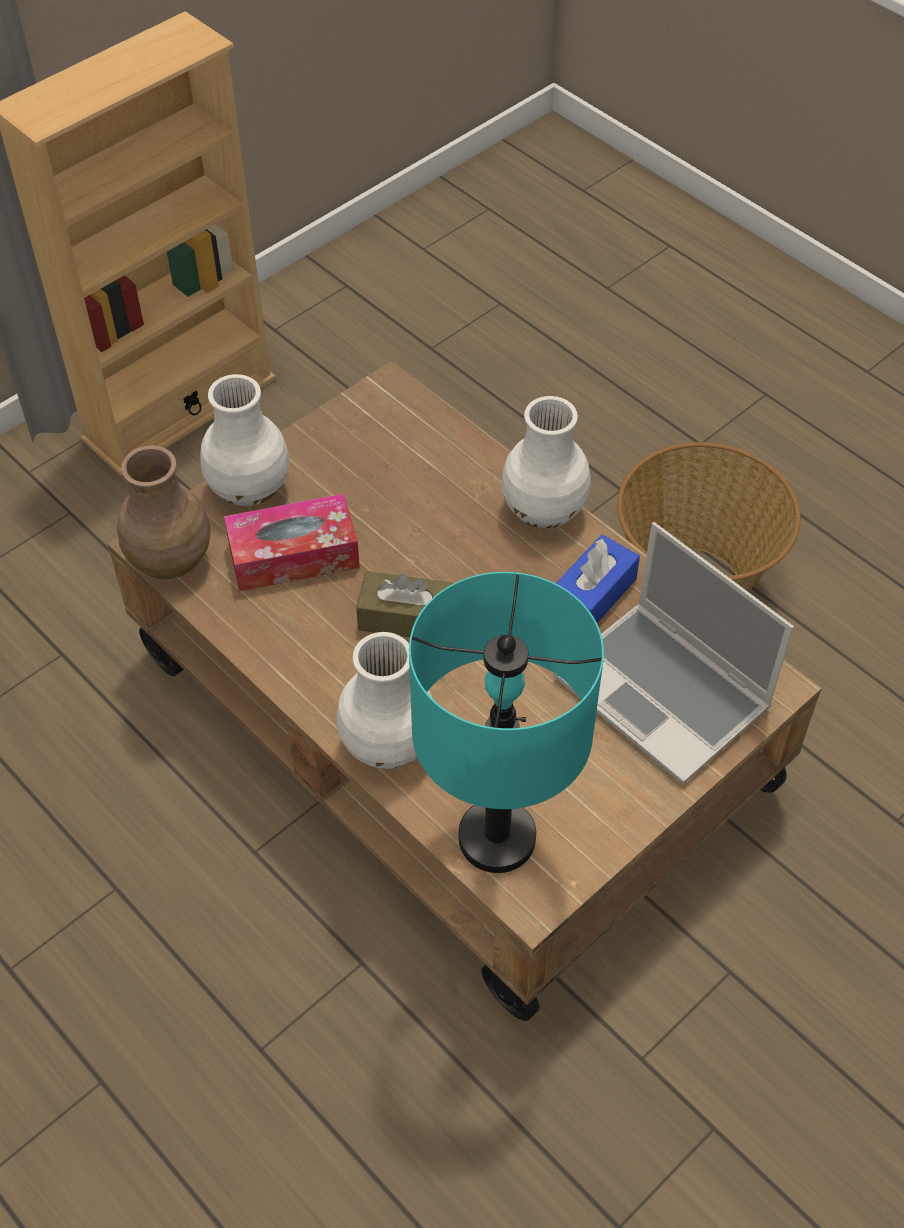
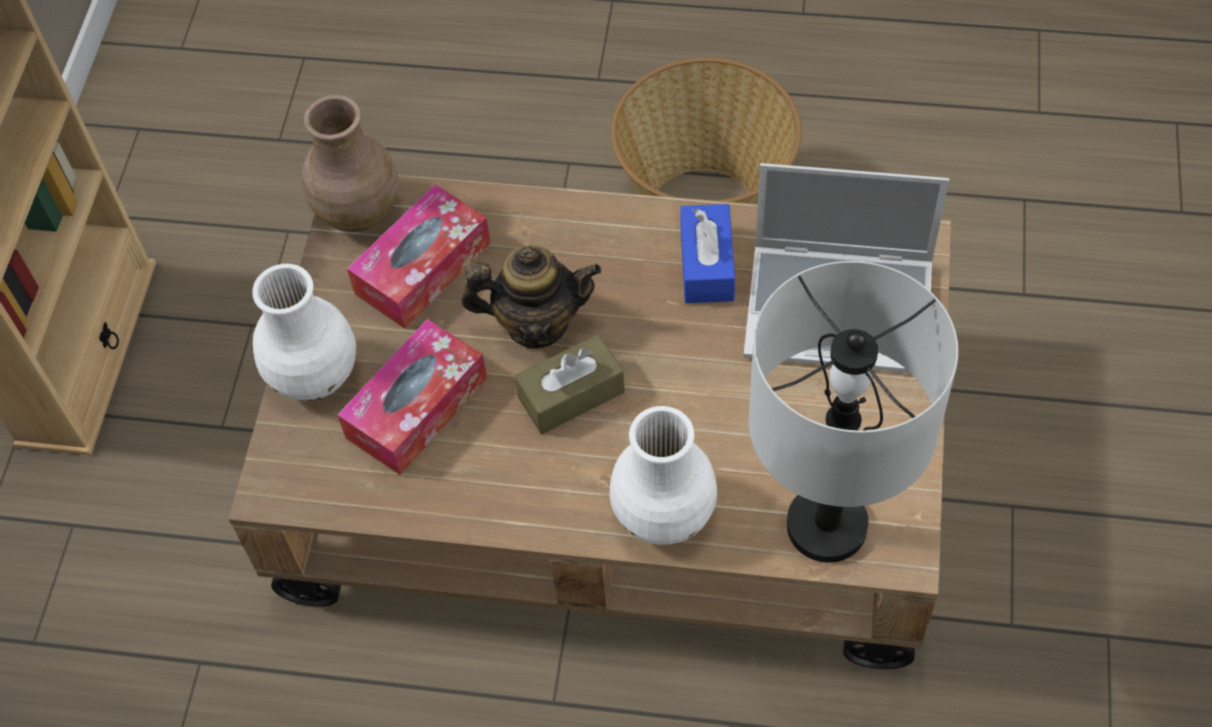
camera: 35 degrees left, 5 degrees up
(171, 559) = (307, 490): brown vase -> brown vase (359, 210)
(389, 466) = (423, 268): none -> tissue box
(430, 553) = (536, 323): none -> teapot
(498, 838) = (827, 525): turquoise table lamp -> grey table lamp
(542, 510) = (595, 219): white vase -> none

